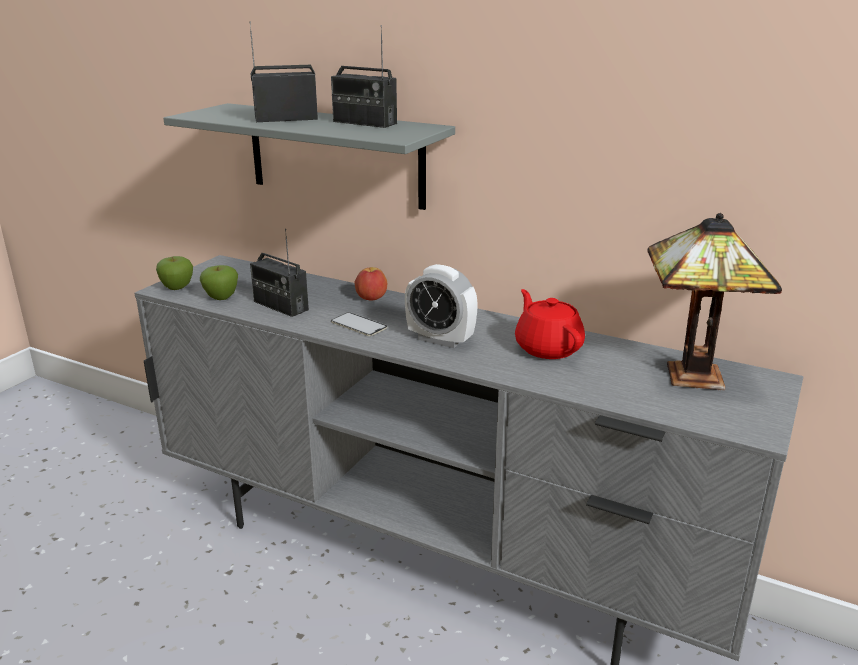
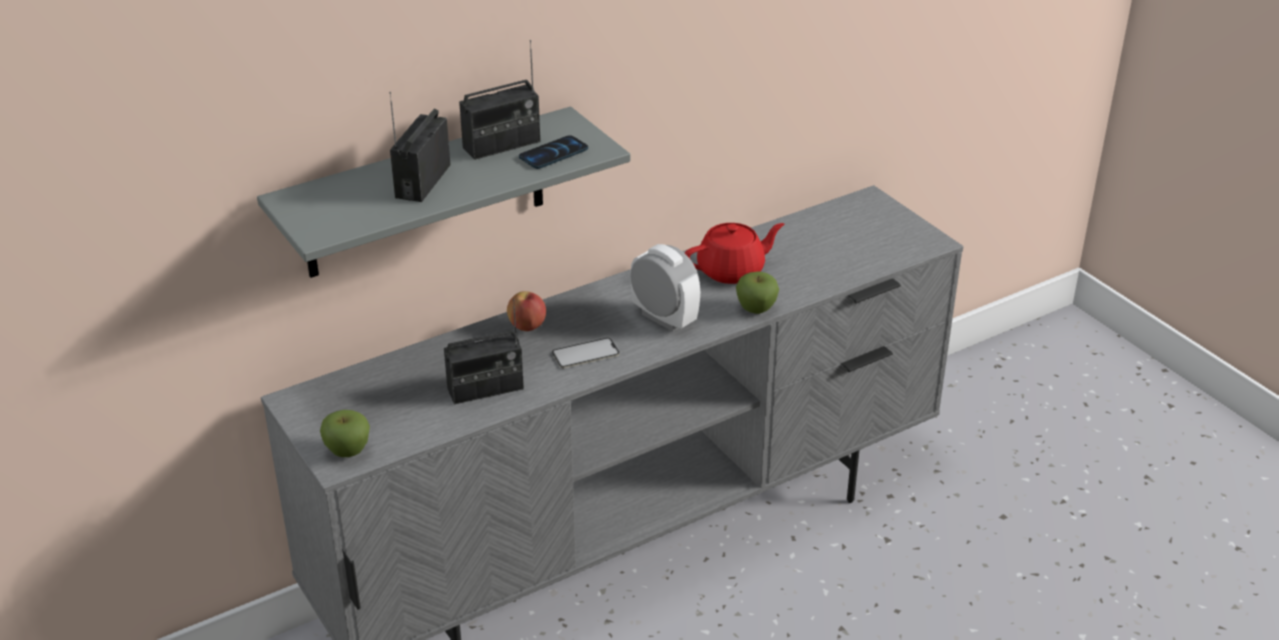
camera: 60 degrees left, 10 degrees up
(221, 297) = (416, 424): apple -> apple (756, 309)
(371, 132) = (554, 154): none -> phone
(440, 339) = (664, 318): alarm clock -> alarm clock turned 105 degrees counterclockwise
(548, 348) = (732, 271): red teapot -> red teapot turned 150 degrees clockwise
(690, 377) = (838, 230): table lamp -> none

